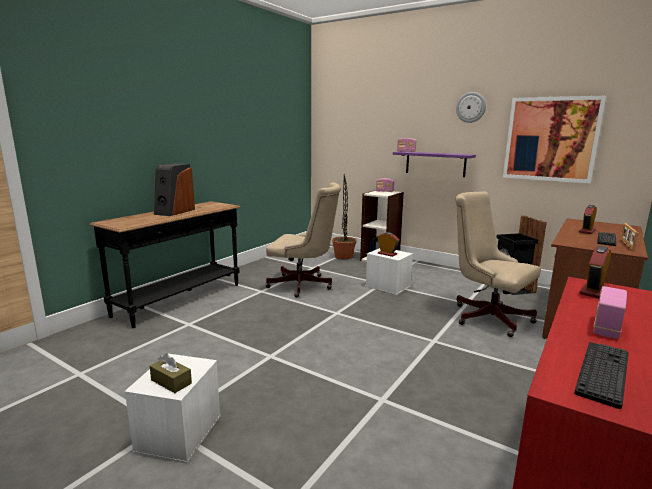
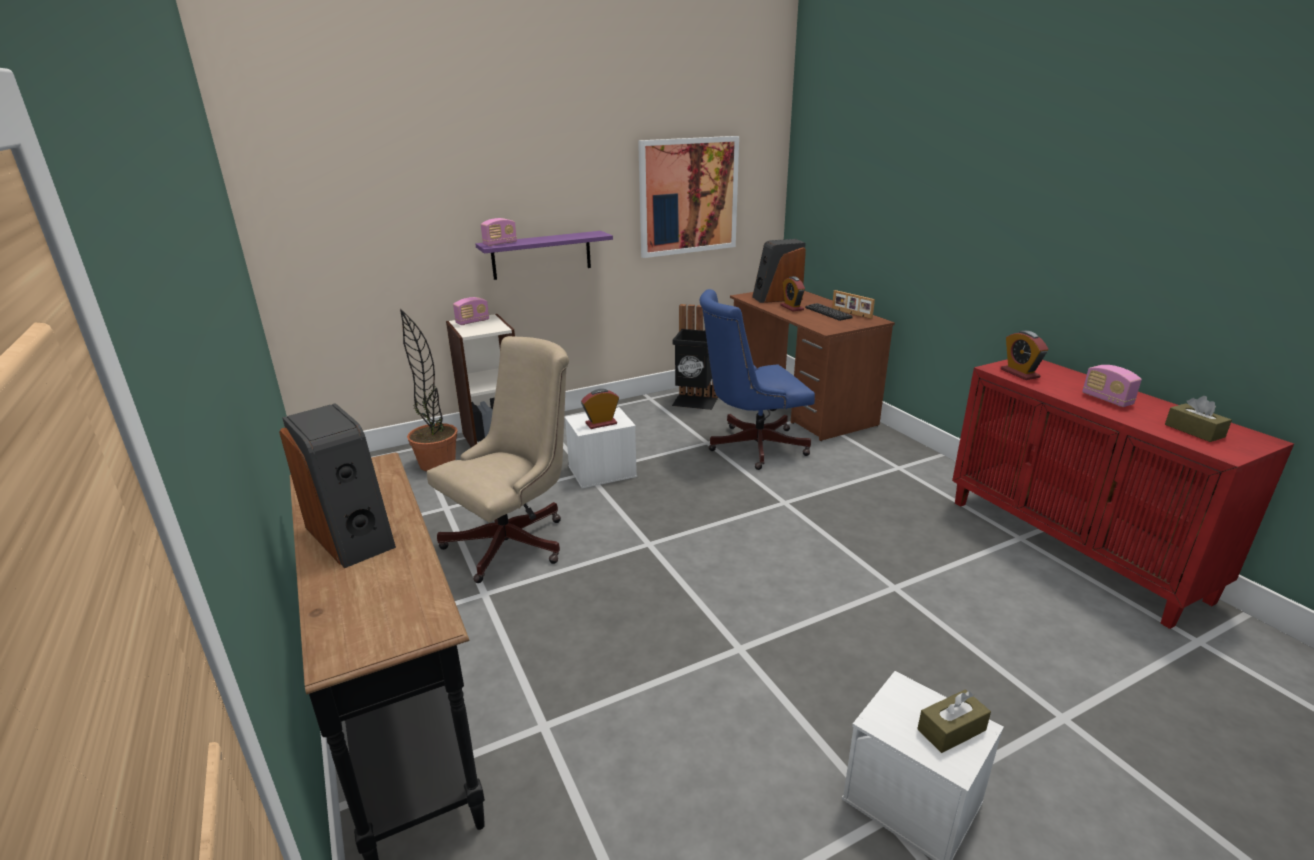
camera: 60 degrees left, 10 degrees up
(471, 107) = (583, 157): wall clock -> none
(486, 316) = (751, 446): beige office chair -> blue office chair
(597, 226) = (777, 298): none -> speaker
(603, 373) = (1194, 431): keyboard -> brown tissue box

